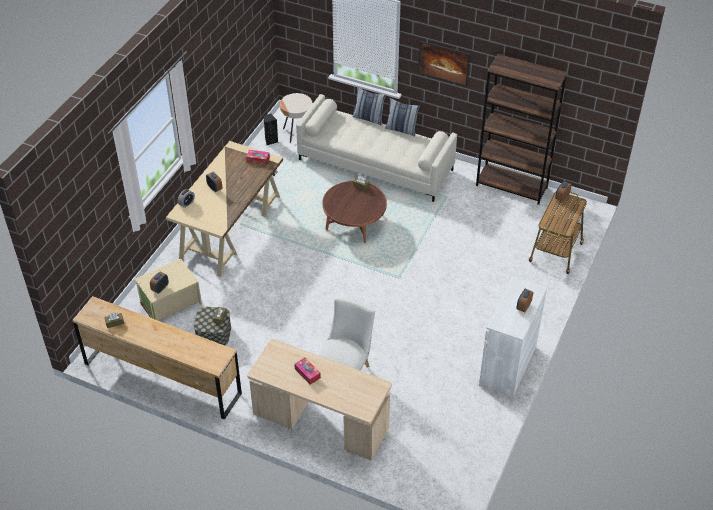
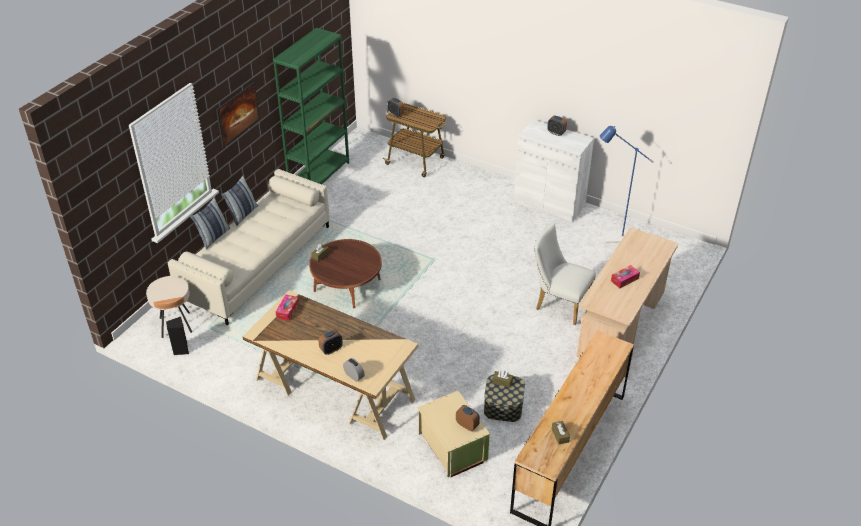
camera: 85 degrees left, 5 degrees down
(458, 419) = (611, 237): none -> blue floor lamp
(512, 186) = (319, 175): brown bookcase -> green bookcase

